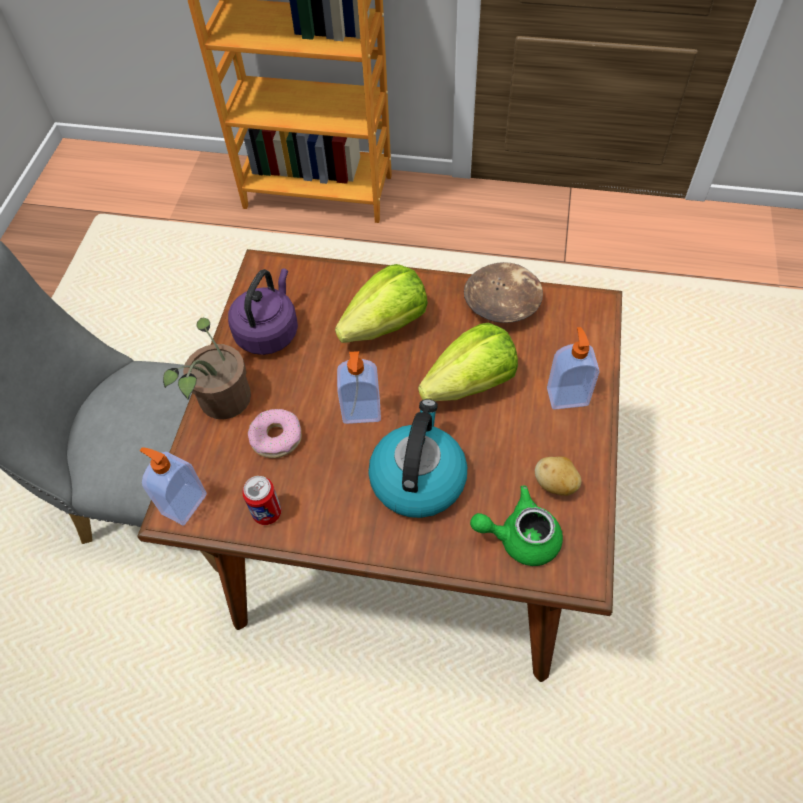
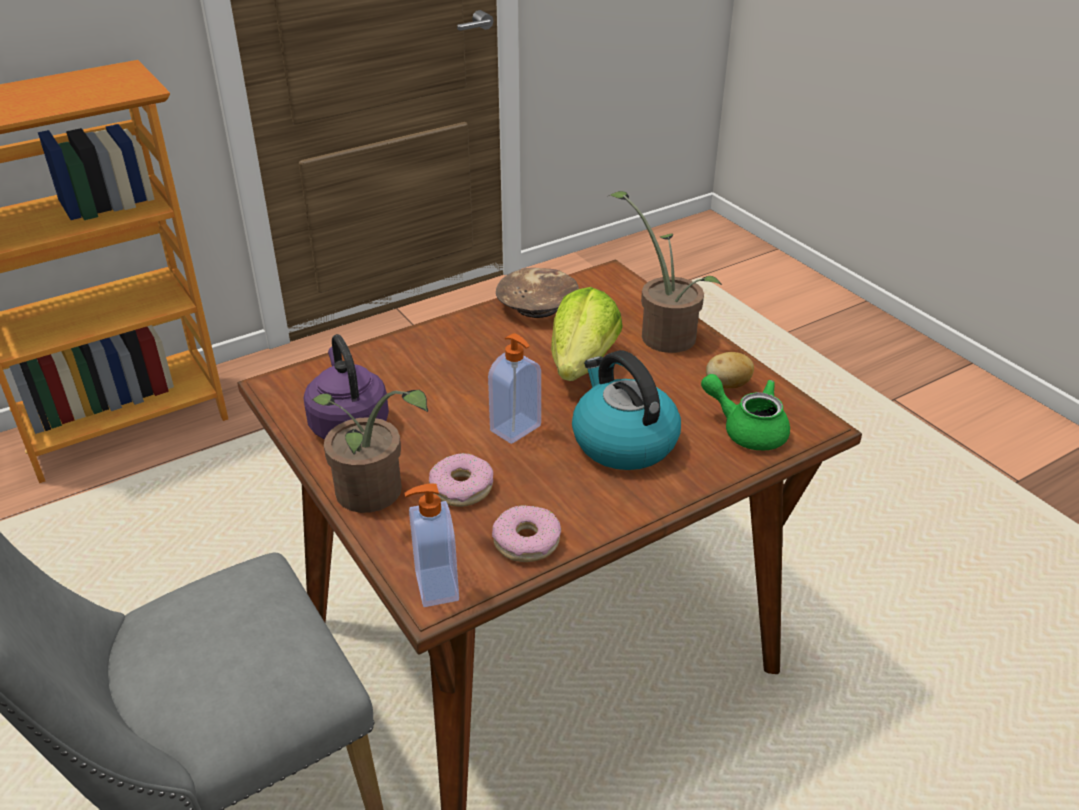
camera: 45 degrees left, 20 degrees down
(267, 512) = (526, 541): can -> donut
(386, 325) = (457, 364): lettuce -> none
(520, 537) = (747, 429): green teapot -> green teapot turned 75 degrees clockwise
(567, 396) = (663, 333): soap dispenser -> potted plant

